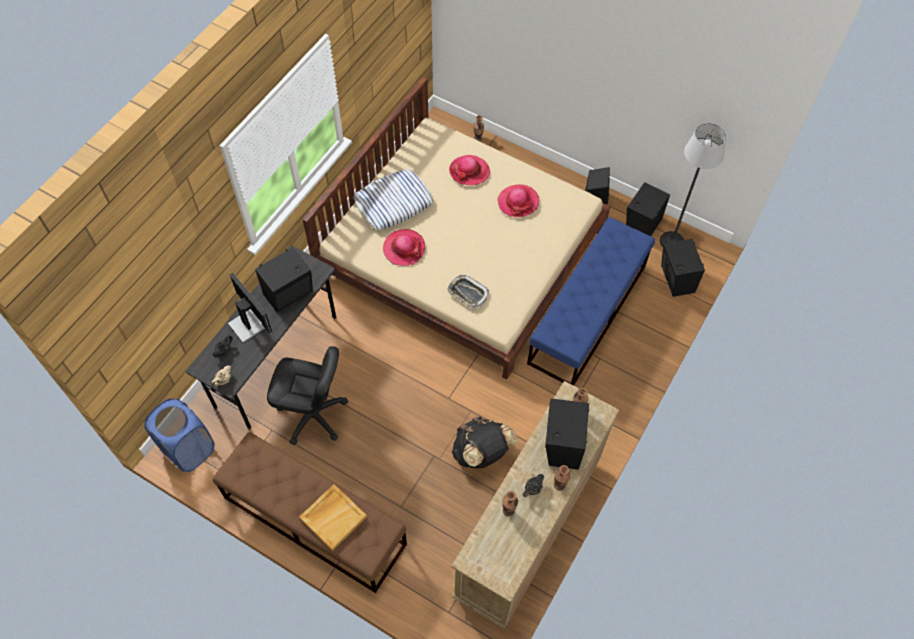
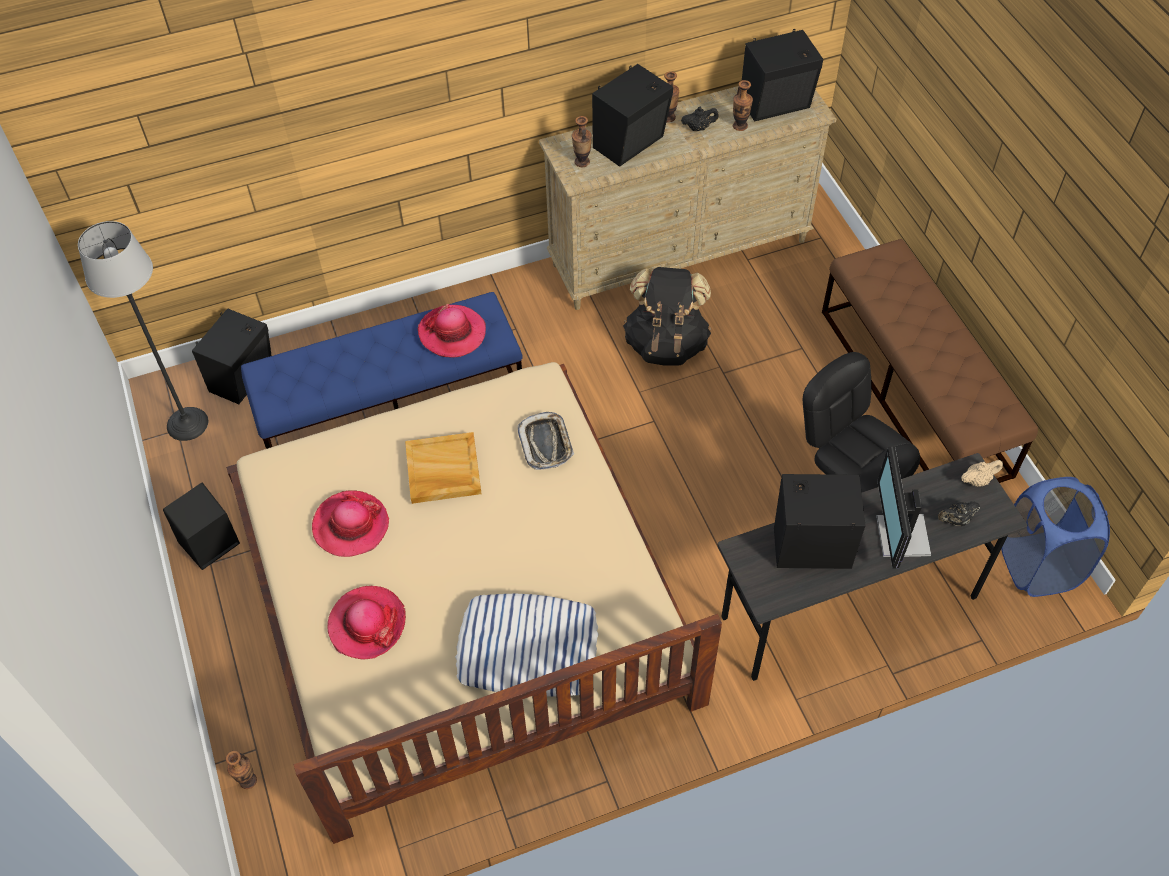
camera: 140 degrees left, 5 degrees down
(333, 517) = (909, 305): beige tray -> beige tray (442, 470)
(404, 248) = (575, 564): hat -> hat (452, 333)
(641, 225) = (196, 468): black speaker -> black speaker (777, 105)

